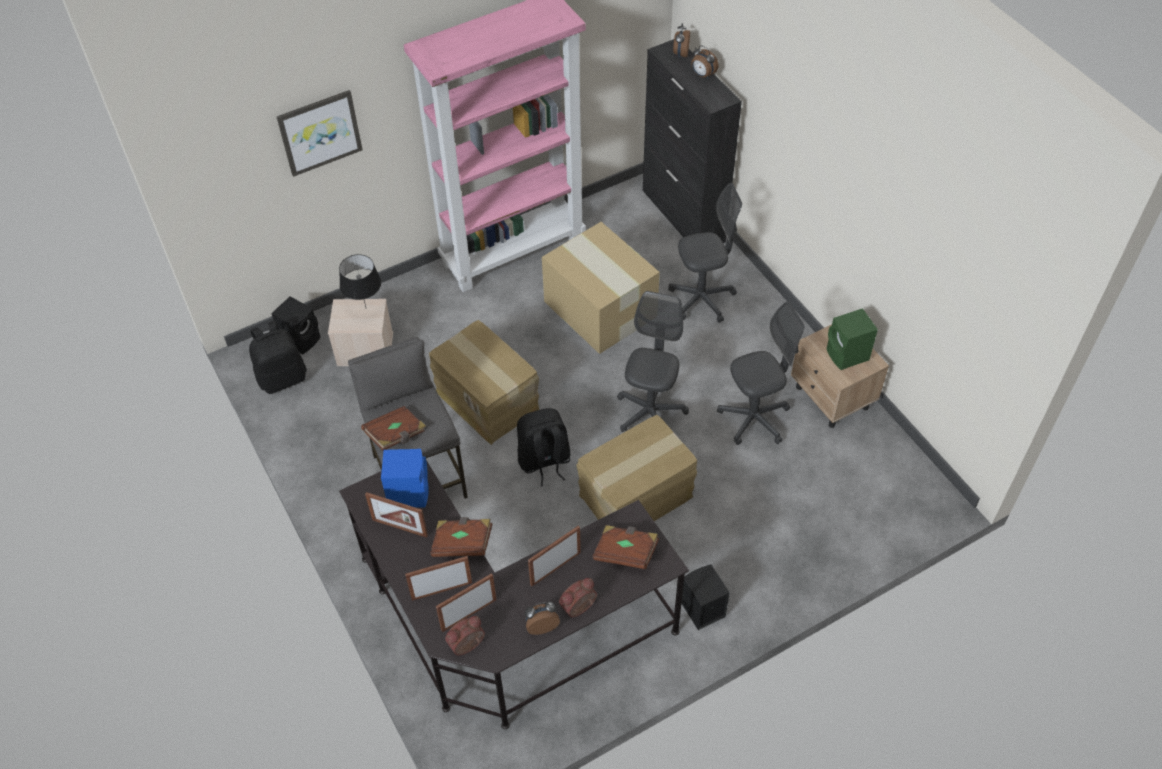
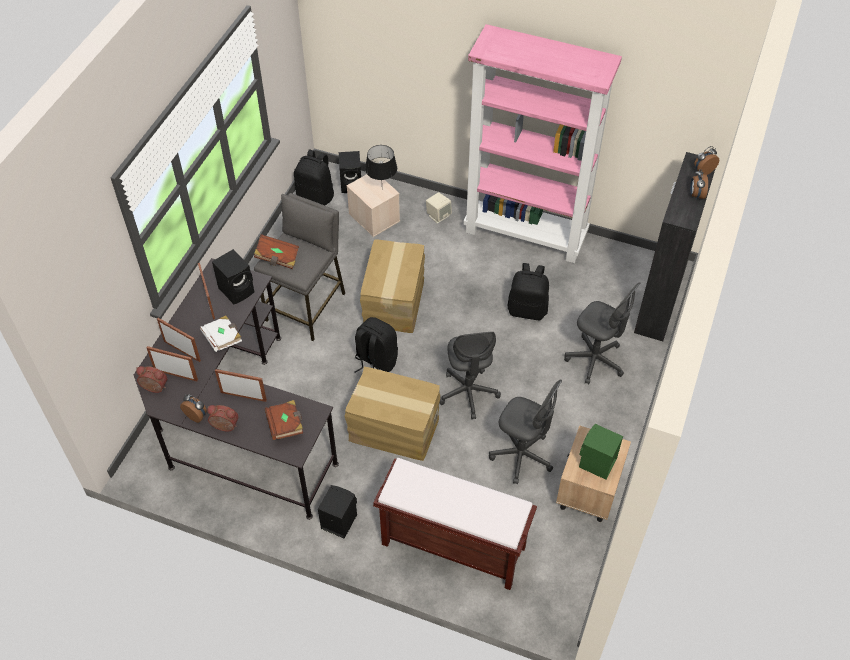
camera: 50 degrees right, 0 degrees up
(319, 132) = (410, 50): picture -> none
(409, 492) = (237, 290): blue speaker -> black speaker
(420, 299) = (438, 216): none -> beige speaker
(462, 543) = (223, 339): brown book -> white book
(600, 307) = (527, 309): cardboard box -> black backpack
(650, 412) = (468, 393): grey office chair -> grey office chair turned 105 degrees clockwise
(804, 534) = (452, 546): none -> brown bench

